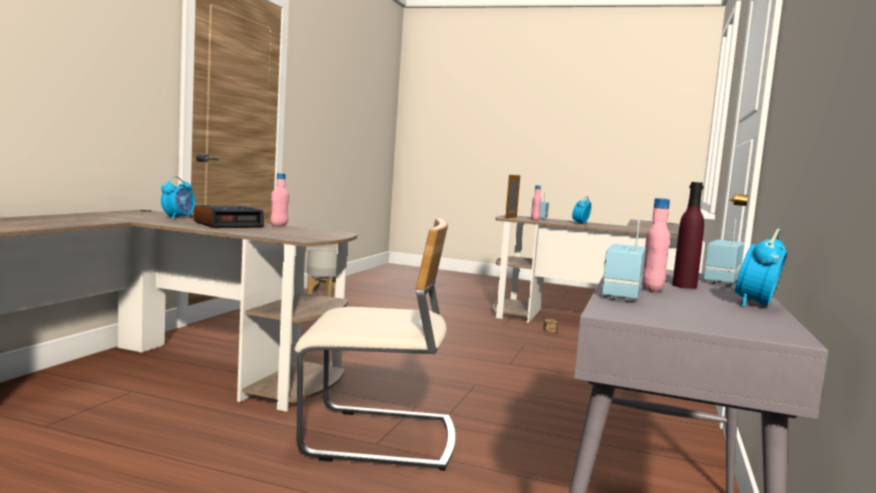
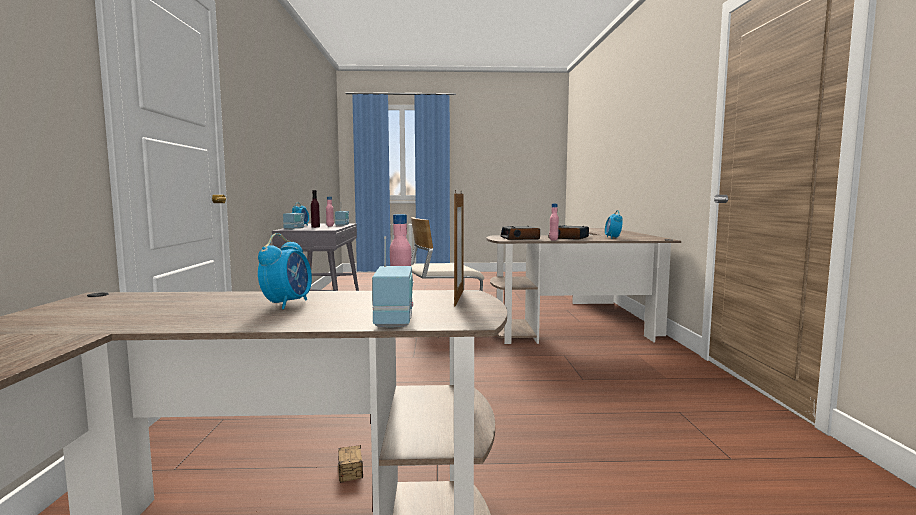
camera: 160 degrees right, 0 degrees up
(300, 232) = (520, 238): none -> alarm clock
(322, 293) = (849, 482): grey planter -> none

